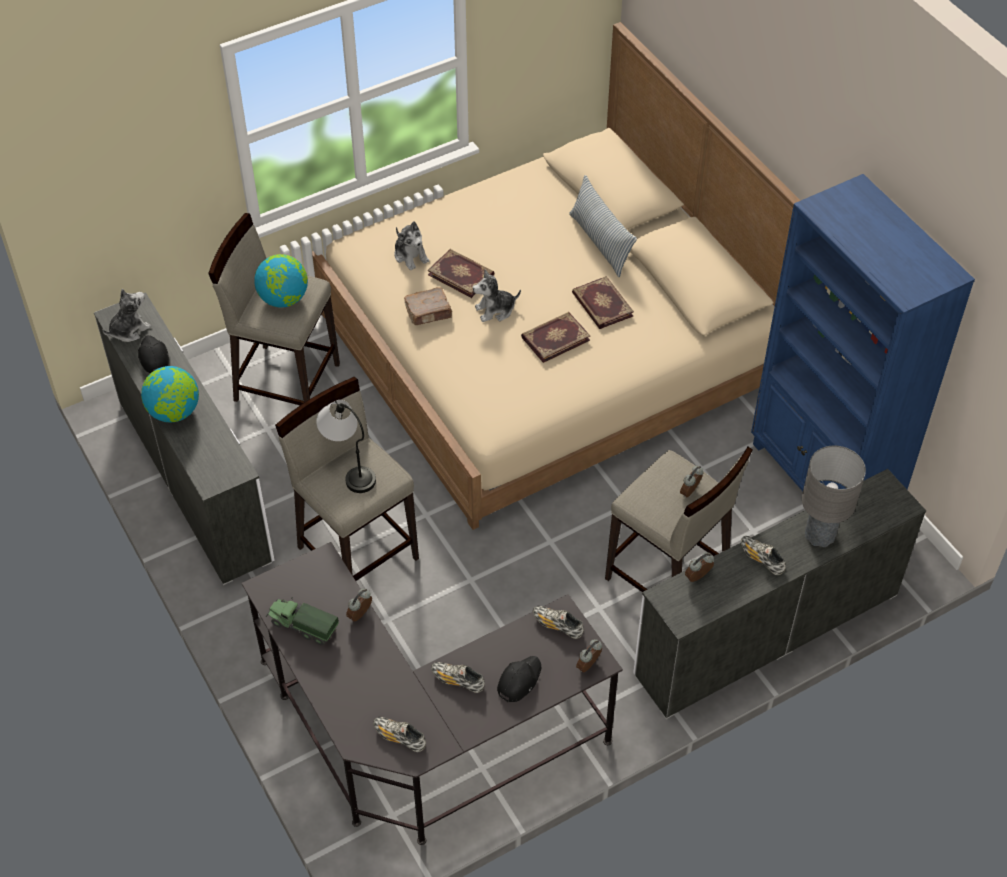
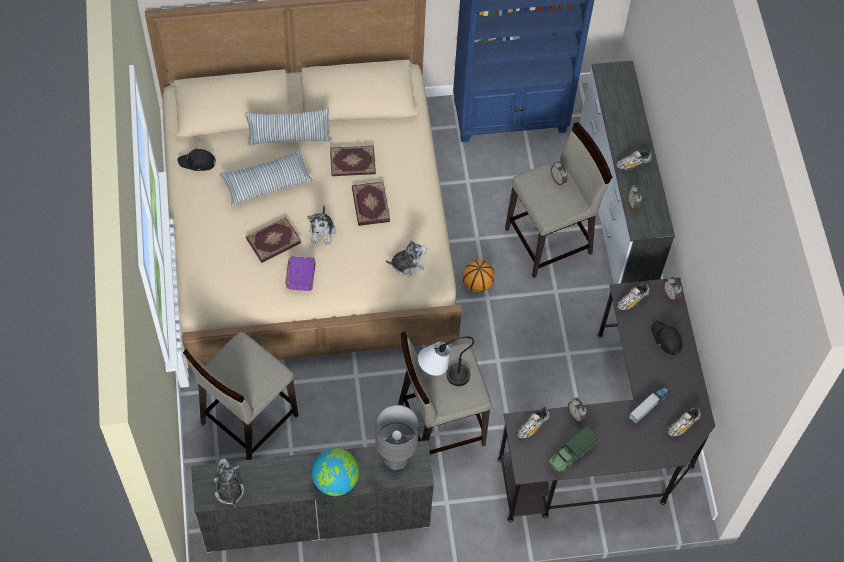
camera: 70 degrees left, 10 degrees up
(153, 357) = (268, 480): black cap -> black cap (197, 162)
(284, 299) = (247, 367): globe -> none
(409, 690) = (648, 406): none -> toy truck
(410, 256) = (234, 267): plush toy -> plush toy (407, 264)
(429, 312) = (301, 276): brown book -> purple book
(458, 680) = (652, 375): shoe -> shoe (532, 426)
(531, 244) = (267, 182): none -> pillow
(565, 525) = (478, 283): none -> basketball
(819, 535) = (627, 124): grey table lamp -> grey table lamp (395, 459)

